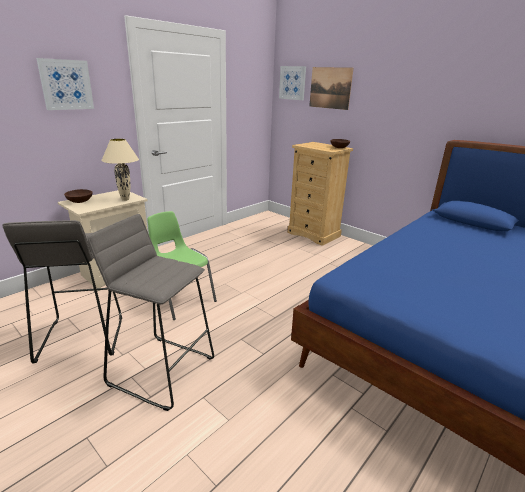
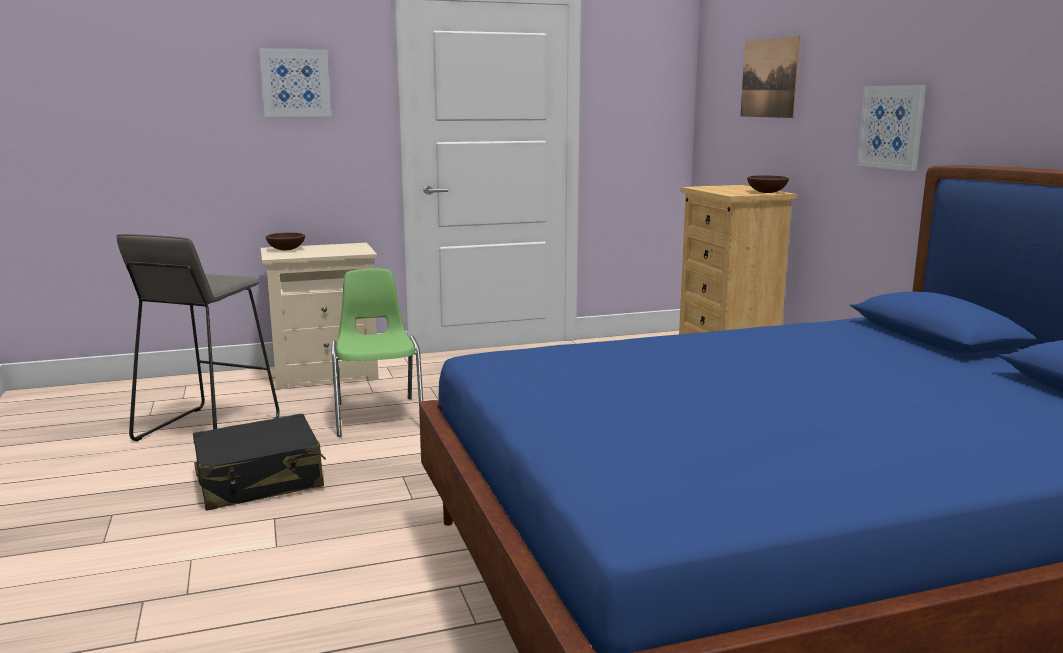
camera: 30 degrees right, 10 degrees down
(125, 199) = (345, 252): beige table lamp -> none
(162, 370) = (260, 481): grey stool -> black suitcase
(292, 83) = (719, 74): picture -> picture (892, 127)

